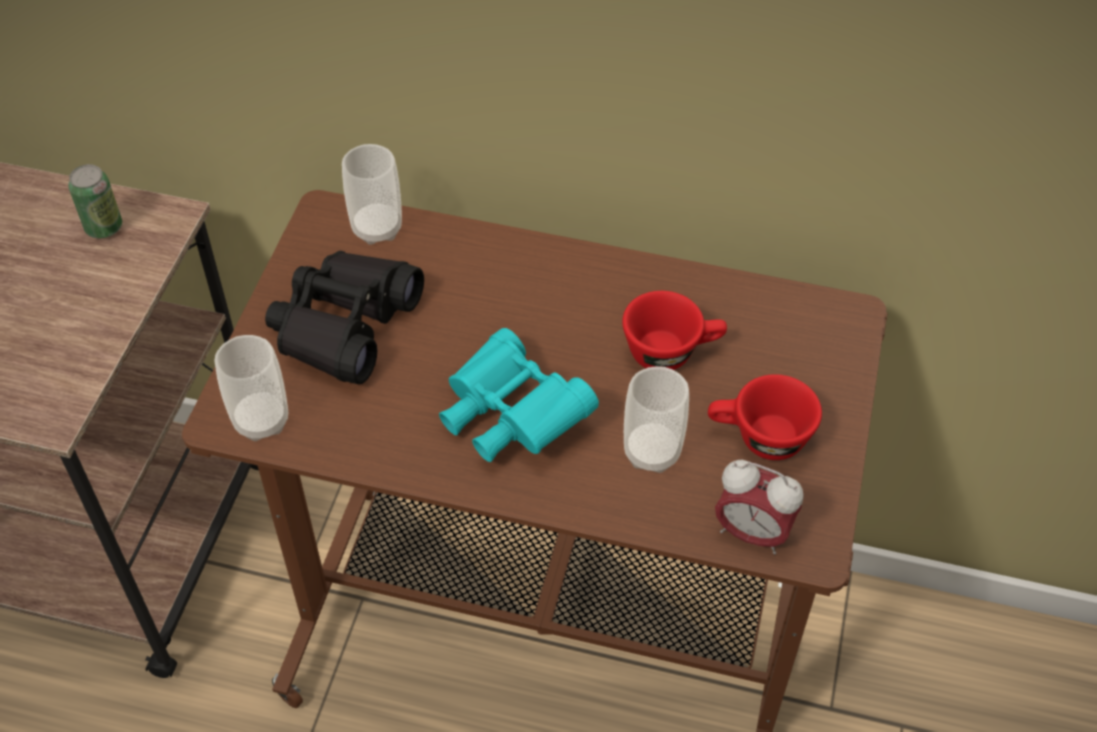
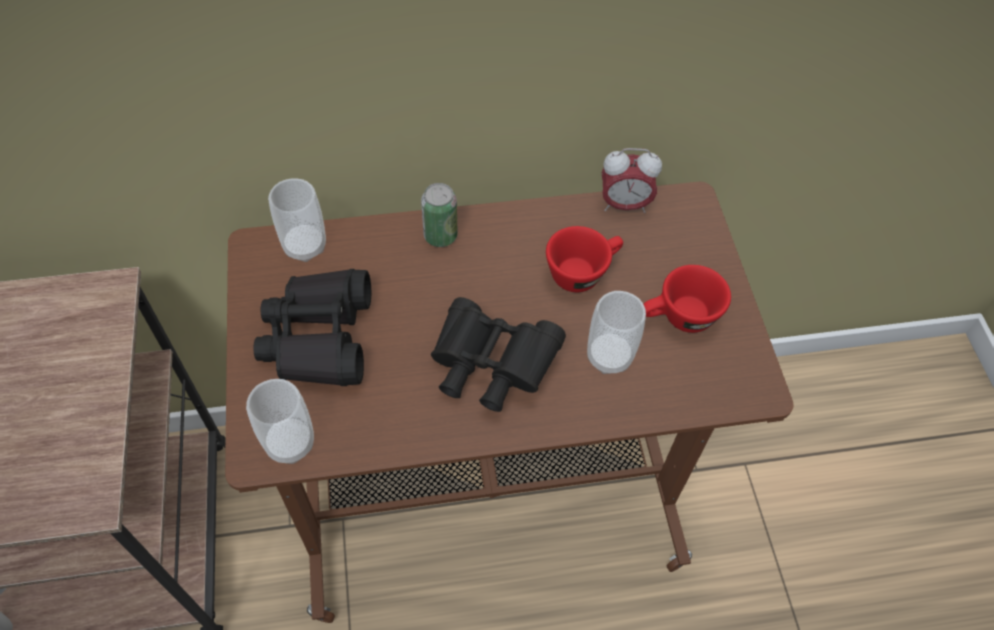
camera: 25 degrees left, 5 degrees up
(104, 227) = (54, 317): can -> can (440, 236)
(510, 417) = (489, 367): turquoise binoculars -> black binoculars
(751, 533) = (712, 394): alarm clock -> alarm clock (624, 205)

